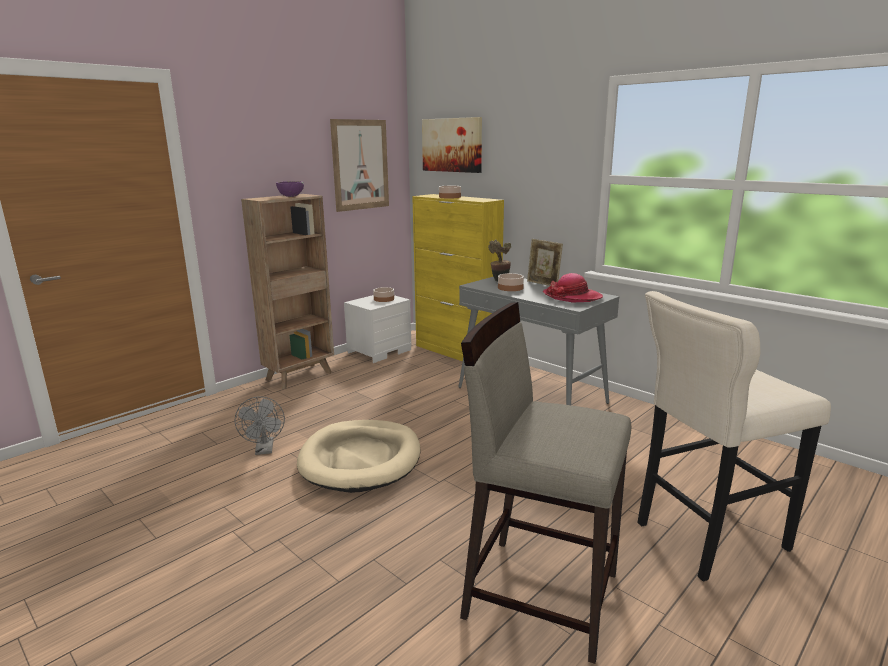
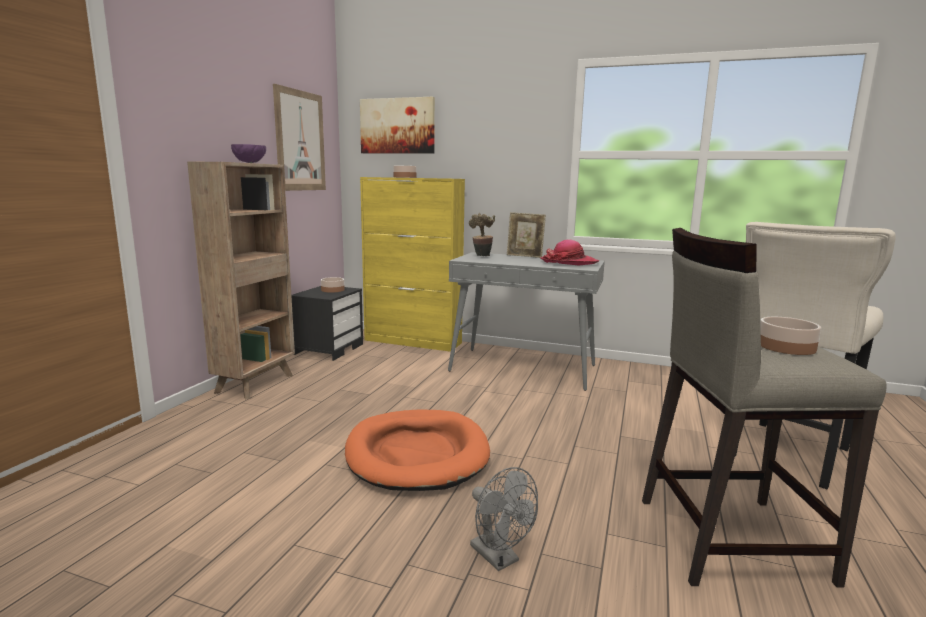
camera: 25 degrees left, 5 degrees down
(264, 450) = (287, 467): grey fan -> grey fan (500, 558)
(361, 459) = (417, 454): beige dog bed -> orange dog bed
(379, 351) = (329, 349): white nightstand -> black nightstand
(510, 288) = (501, 260): bowl -> bowl (785, 347)

